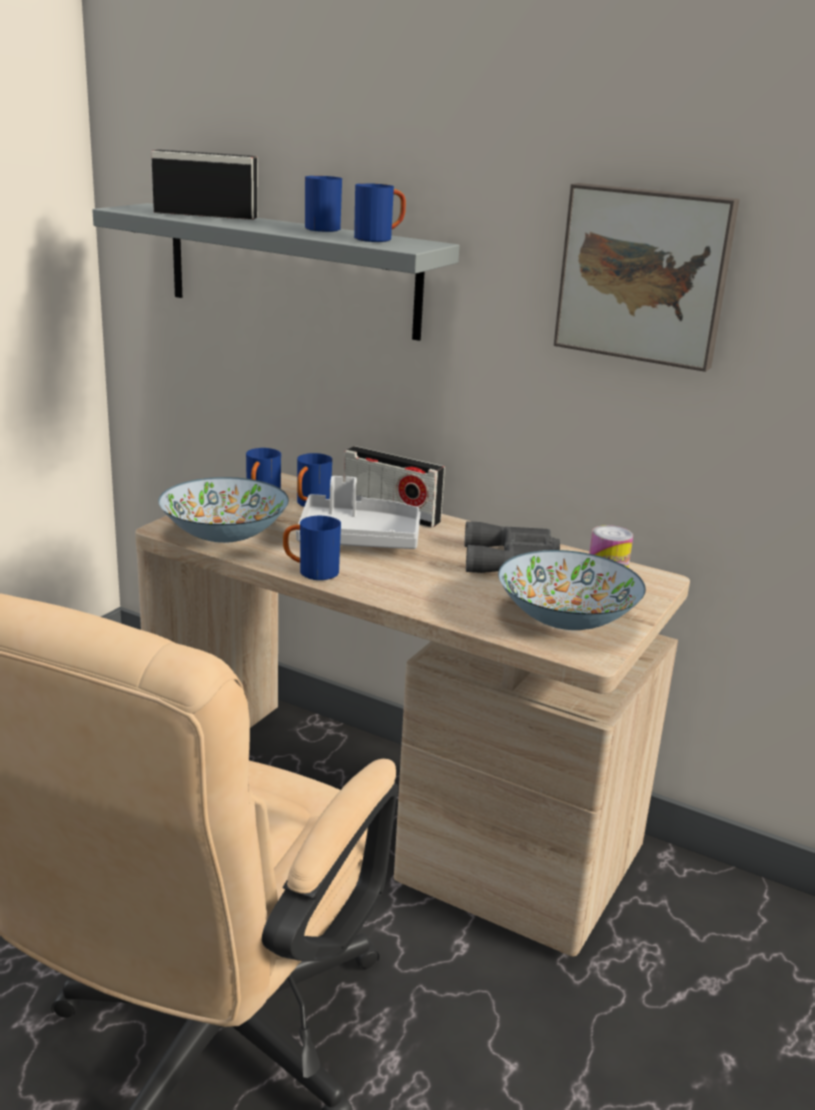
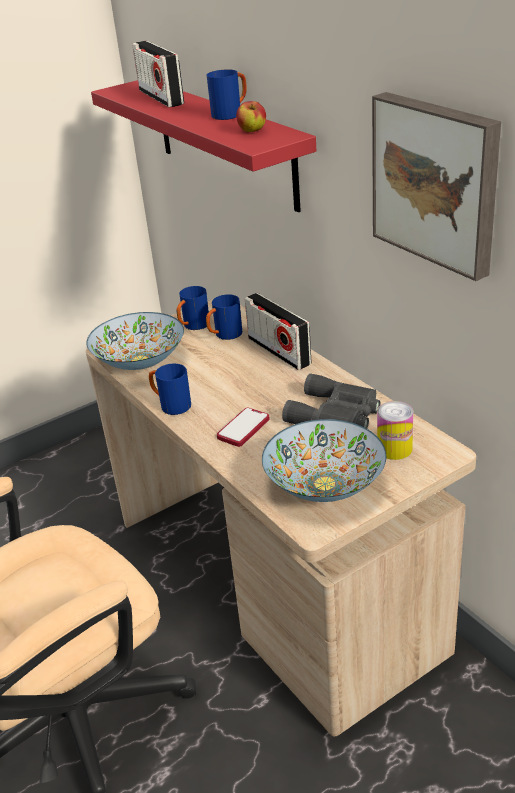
camera: 30 degrees right, 10 degrees up
(205, 215) = (161, 97): radio -> radio turned 150 degrees counterclockwise
(291, 270) = (223, 142): grey shelf -> red shelf
(358, 538) = (232, 375): grey tray -> none
(379, 239) = (252, 131): blue mug -> apple
(423, 583) = (243, 428): none -> phone

